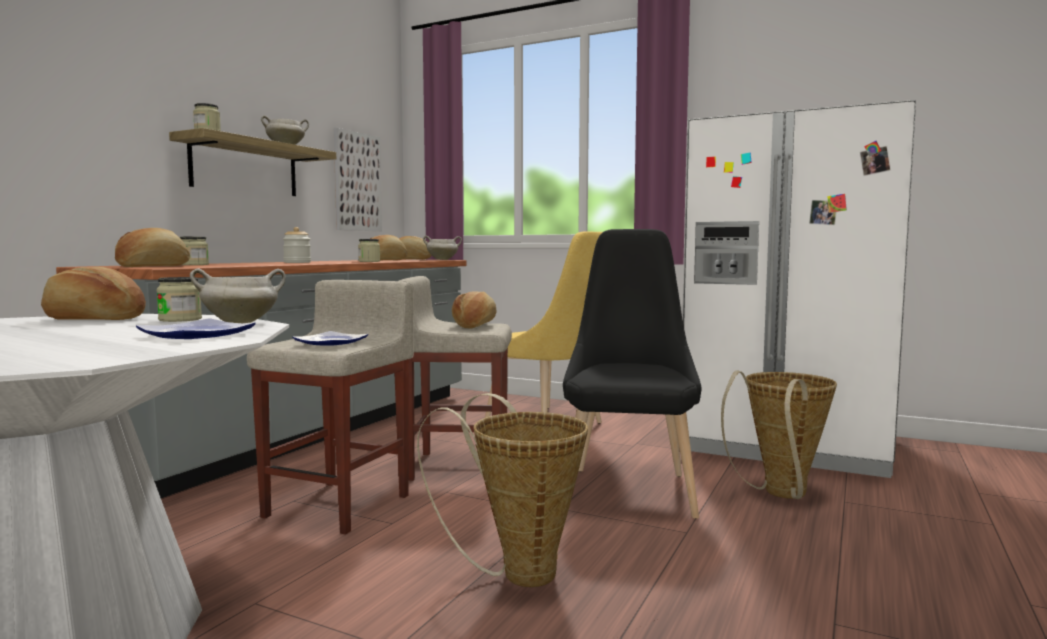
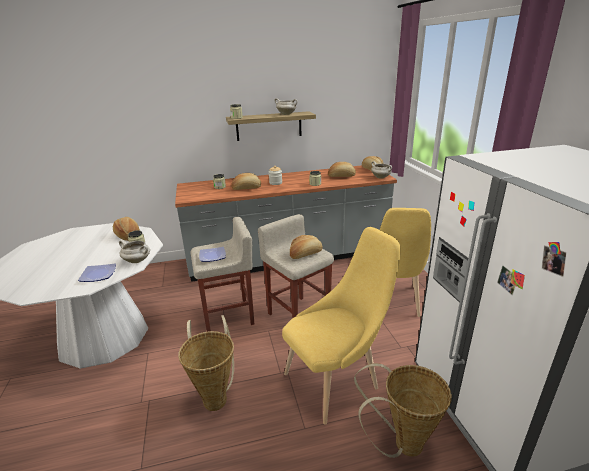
camera: 50 degrees right, 20 degrees up
(153, 266) = (193, 193): bread -> bread (246, 188)
(357, 182) = (349, 120): picture -> none
(629, 488) = (336, 379): black chair -> yellow chair

